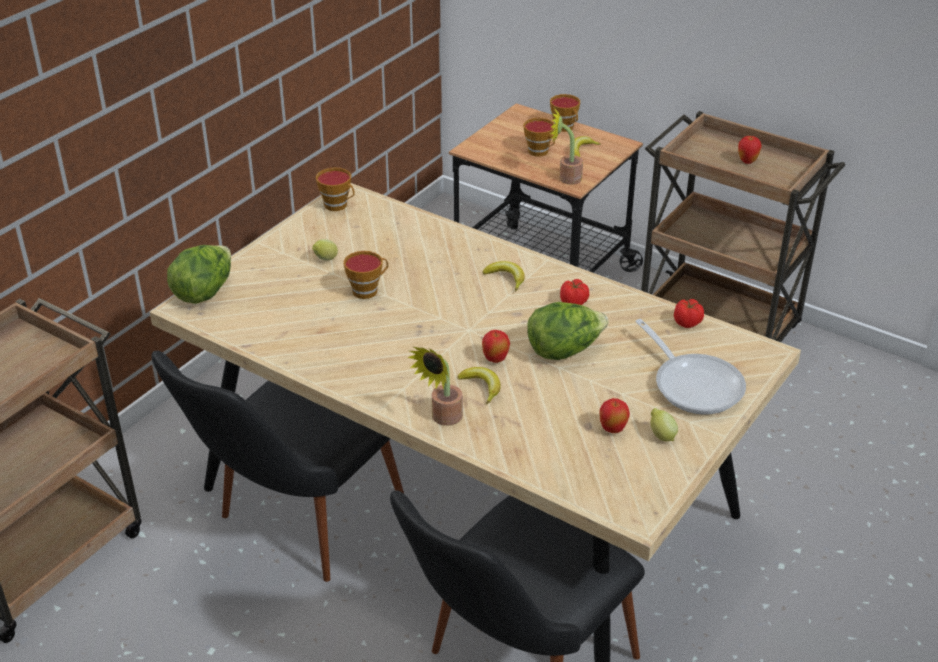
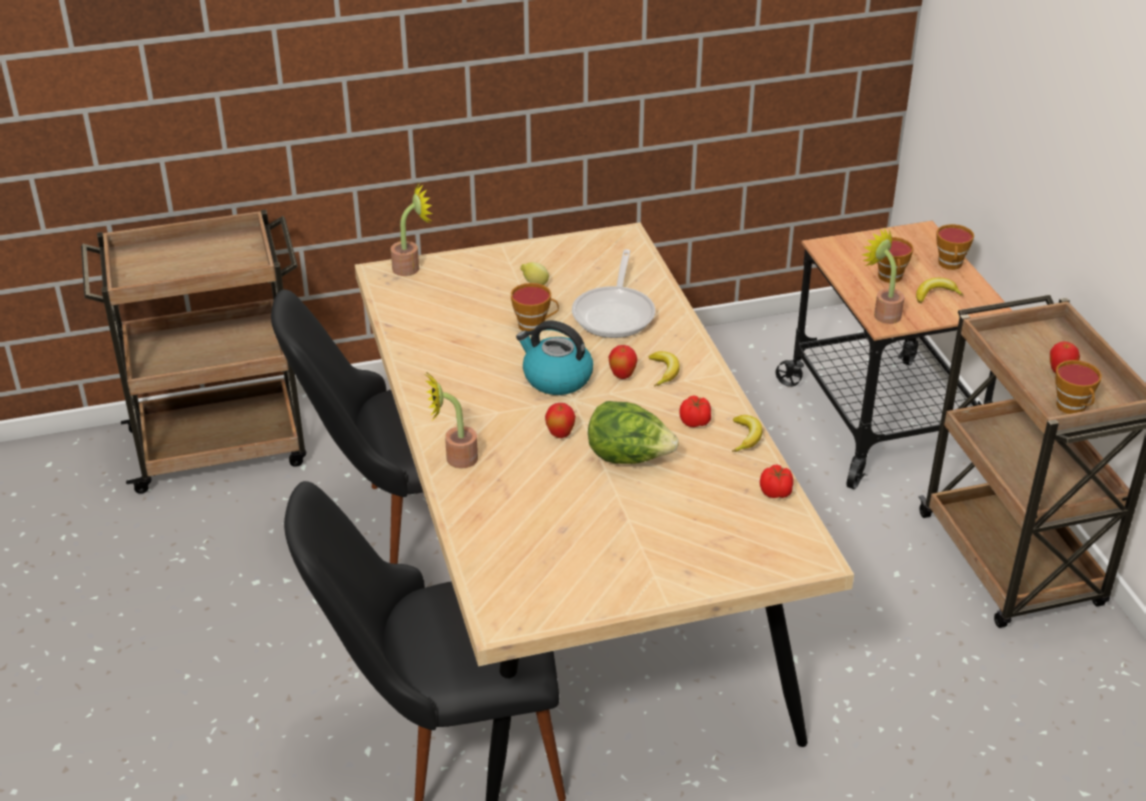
camera: 40 degrees right, 0 degrees up
(204, 291) = (411, 267): lettuce -> potted plant
(338, 205) = (605, 243): cup -> cup (1073, 408)
(436, 321) = (556, 378): none -> kettle
(481, 387) = (519, 451): banana -> banana (746, 437)
(612, 430) = (577, 544): apple -> apple (622, 376)
(661, 435) = (612, 572): lemon -> none
(694, 384) = (703, 547): frying pan -> frying pan (615, 313)

